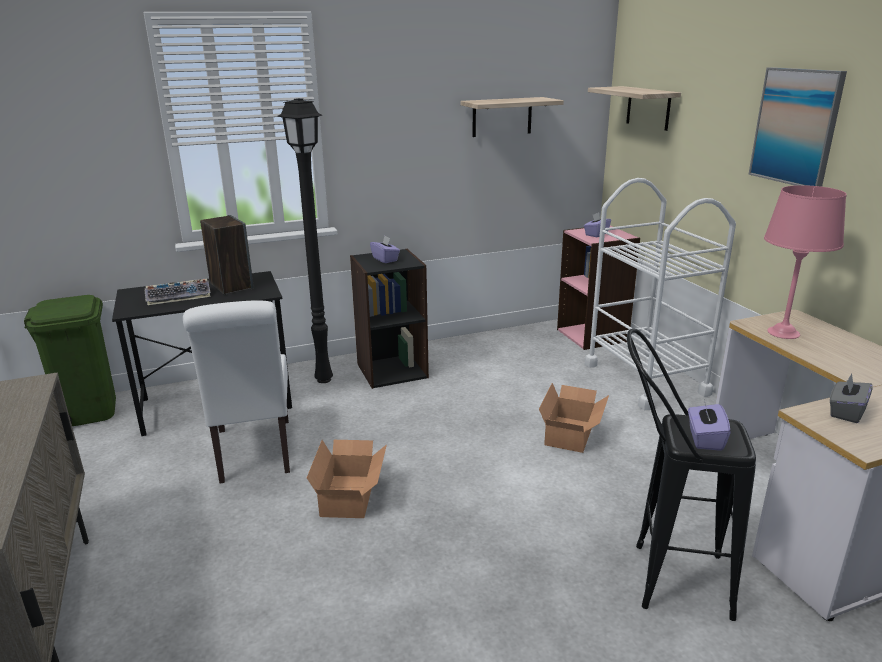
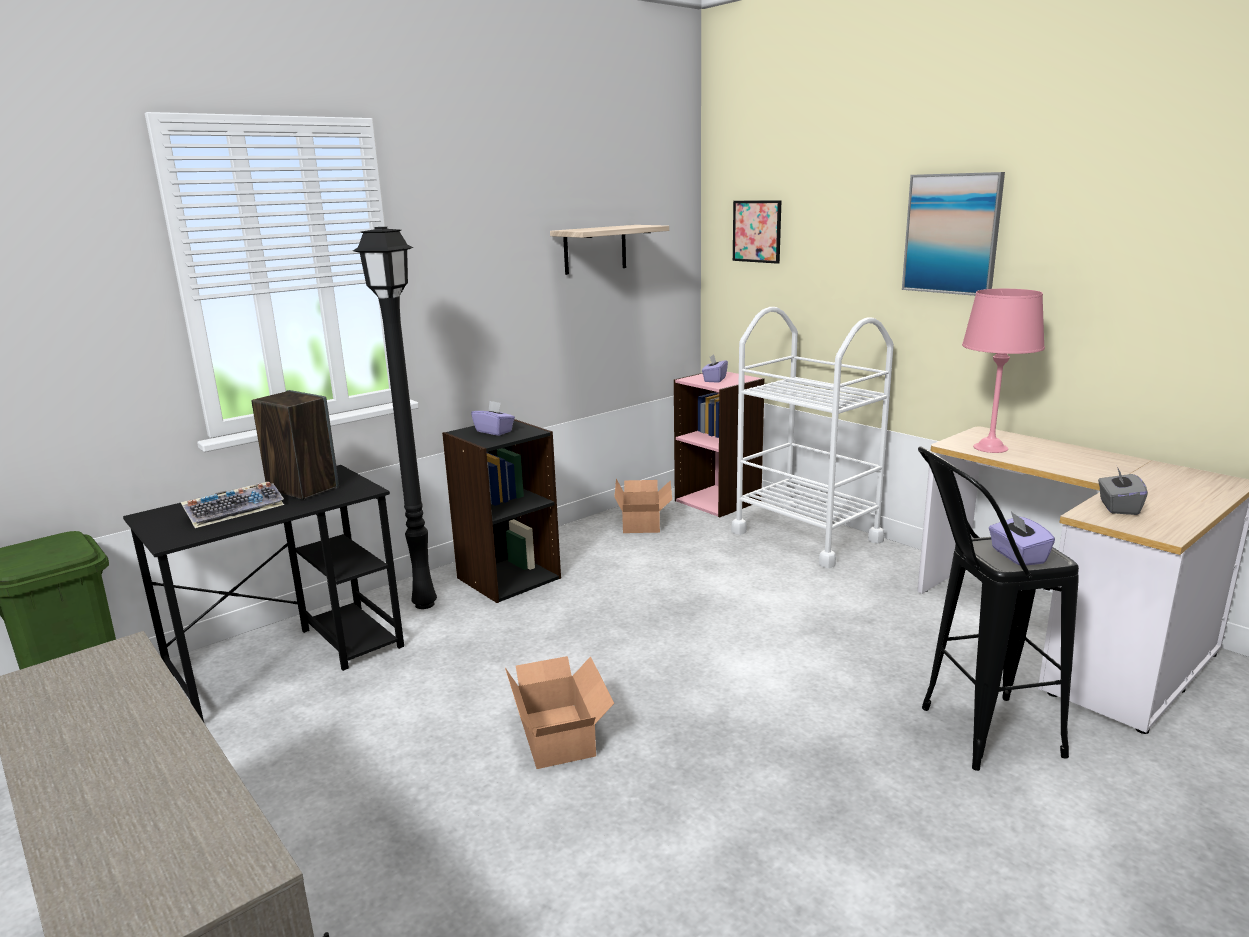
camera: 20 degrees left, 5 degrees down
(254, 454) = (390, 714): white chair -> none
(572, 433) = (771, 607): cardboard box -> cardboard box (643, 521)
(648, 108) = (757, 231): shelf -> picture

